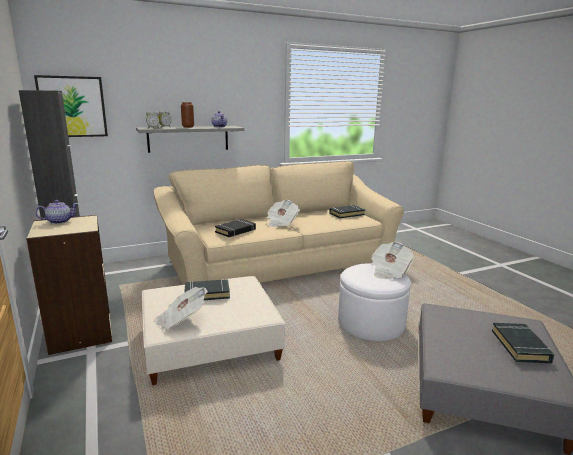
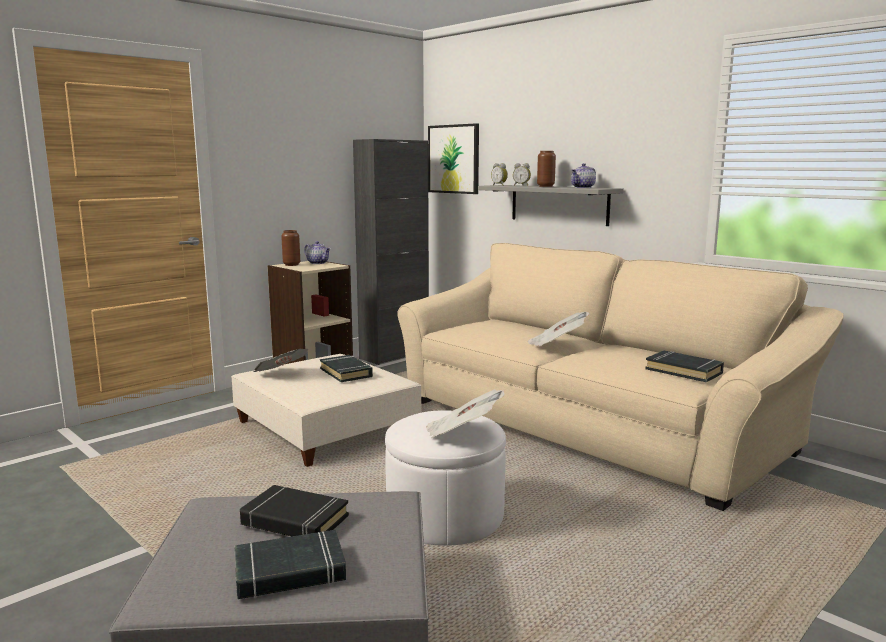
camera: 70 degrees right, 5 degrees down
(47, 230) = (291, 265): none -> brown vase
(236, 231) = (484, 332): black book -> black book (294, 521)

